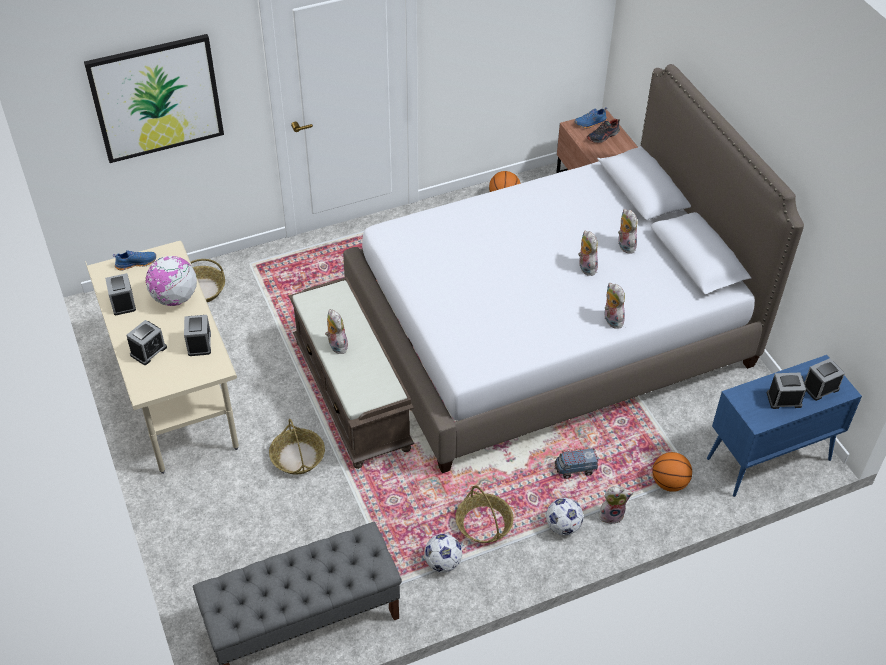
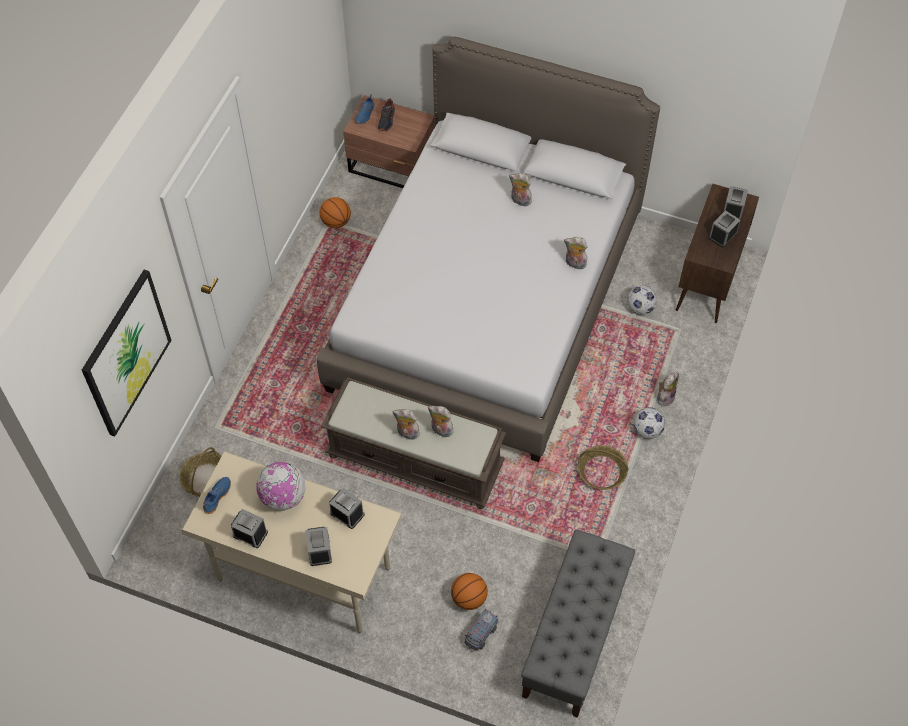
camera: 45 degrees left, 10 degrees up
(297, 457) = (435, 536): basket -> none
(443, 562) = (608, 519): football -> football (640, 308)
(575, 469) = (611, 386): toy truck -> toy truck (481, 634)
(585, 267) = (515, 238): plush toy -> plush toy (440, 430)
(669, 483) = (673, 346): basketball -> basketball (469, 598)
(767, 460) = (708, 281): blue cabinet -> brown cabinet

